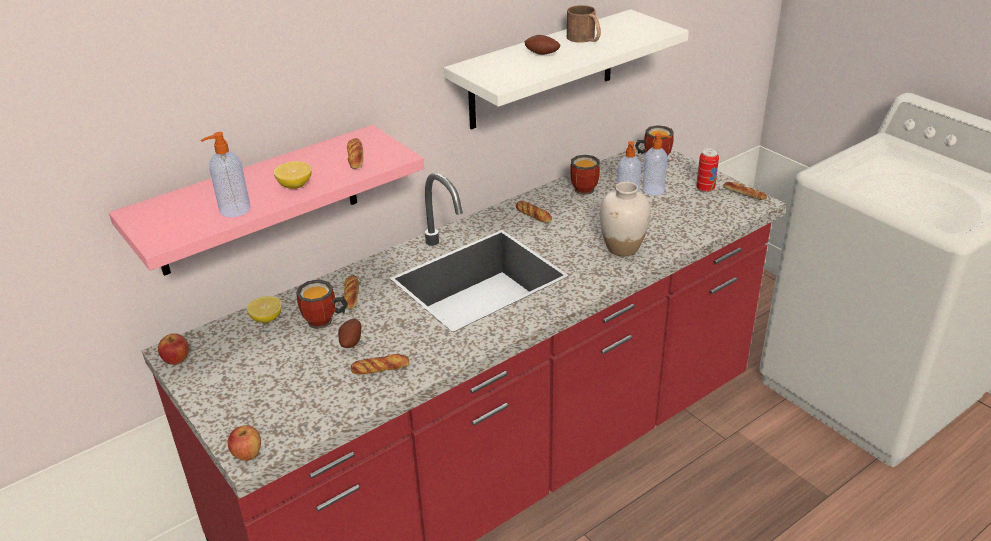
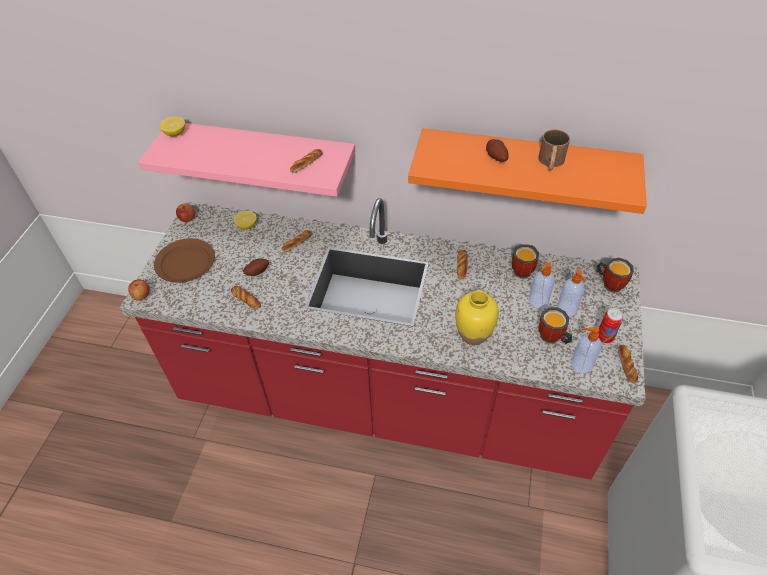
camera: 50 degrees right, 15 degrees up
(234, 210) = (206, 158): soap dispenser -> soap dispenser (580, 364)
(249, 393) = (185, 263): none -> brown plate
(295, 185) = (252, 162): lemon -> lemon (175, 133)
(324, 322) = (264, 249): mug -> mug (551, 339)
(542, 70) = (524, 166): white shelf -> orange shelf
(623, 248) = (473, 335): white vase -> yellow vase

